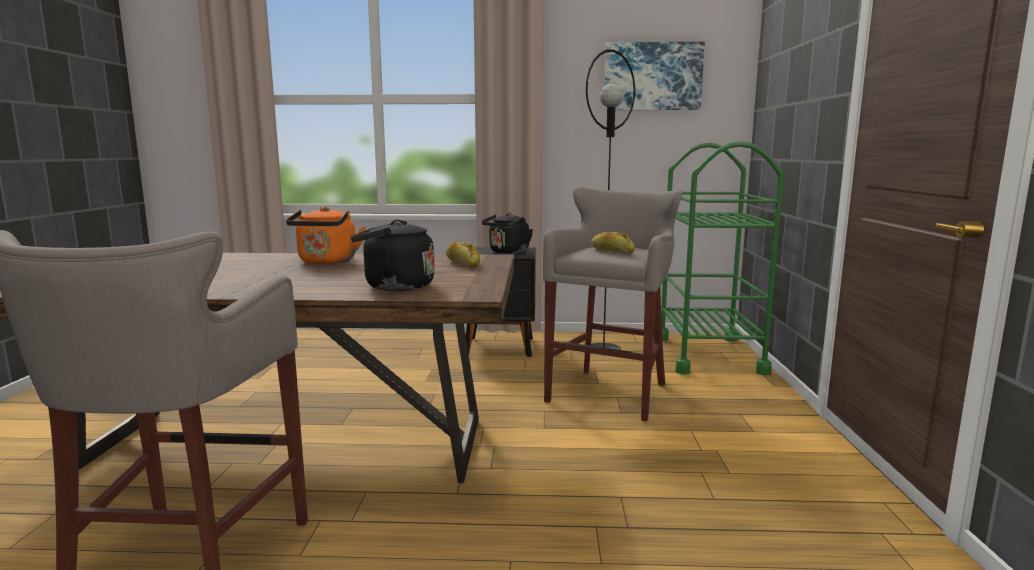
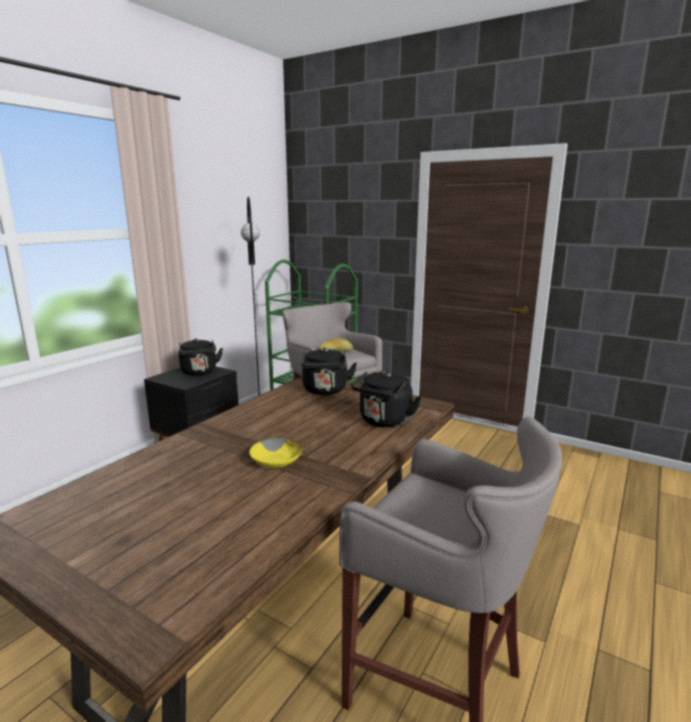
camera: 60 degrees left, 5 degrees up
(261, 275) = (276, 461): none -> yellow bowl
(327, 262) = (248, 429): orange kettle -> none
(463, 264) = (325, 391): bread -> black kettle
(652, 76) = (239, 211): picture -> none

